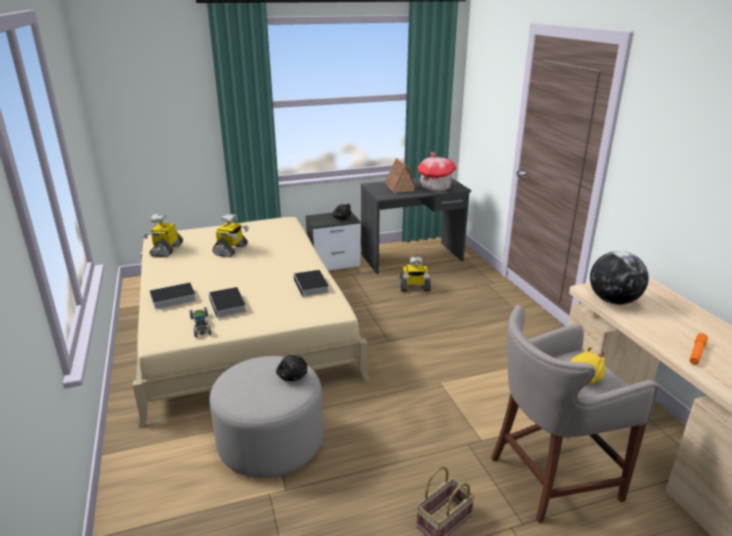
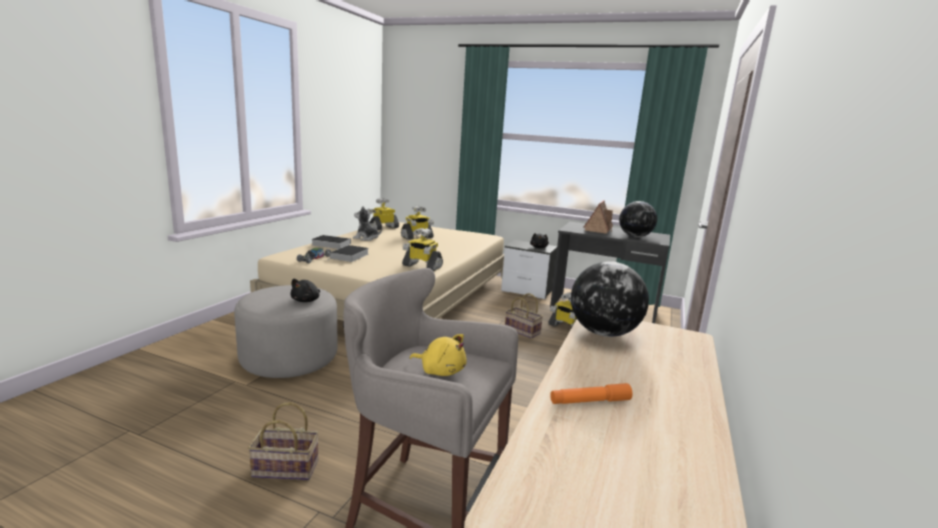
camera: 40 degrees right, 10 degrees down
(187, 273) = (366, 238): none -> plush toy
(311, 286) = (421, 266): book -> toy robot
(394, 307) = (523, 331): none -> basket
(435, 187) = (635, 236): toy house -> globe

